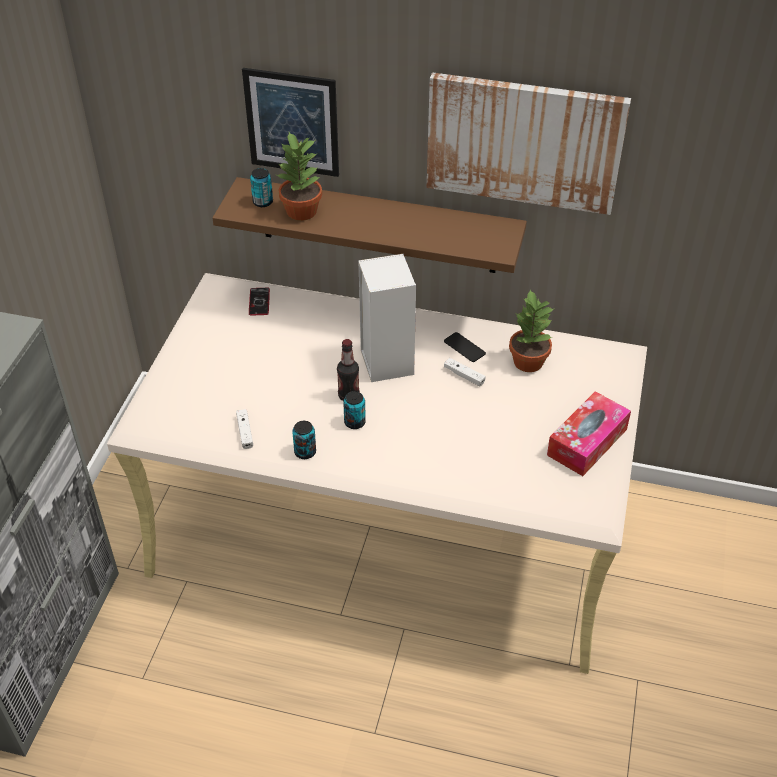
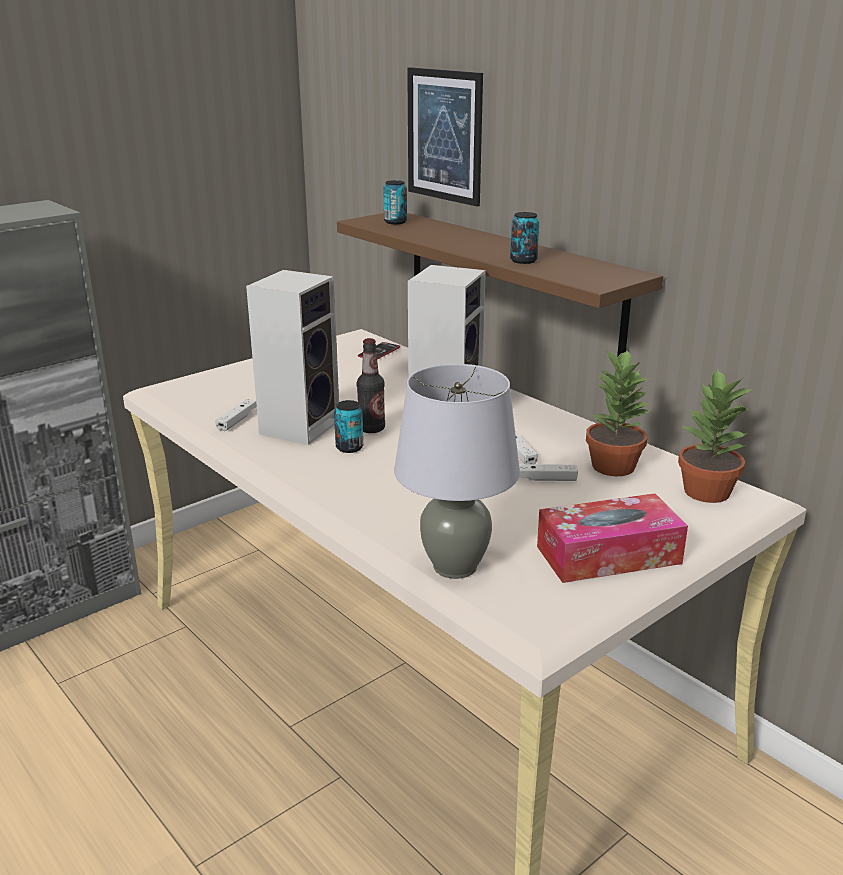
camera: 35 degrees right, 20 degrees down
(297, 416) = (300, 426): none -> speaker
(301, 212) = (421, 231): potted plant -> potted plant (706, 492)
(305, 452) = (269, 450): can -> can (523, 261)
(464, 347) = (547, 434): phone -> none
(500, 393) = (544, 479): none -> white game controller
(519, 494) = (454, 566): none -> grey table lamp
(524, 142) = (665, 147): picture -> none

